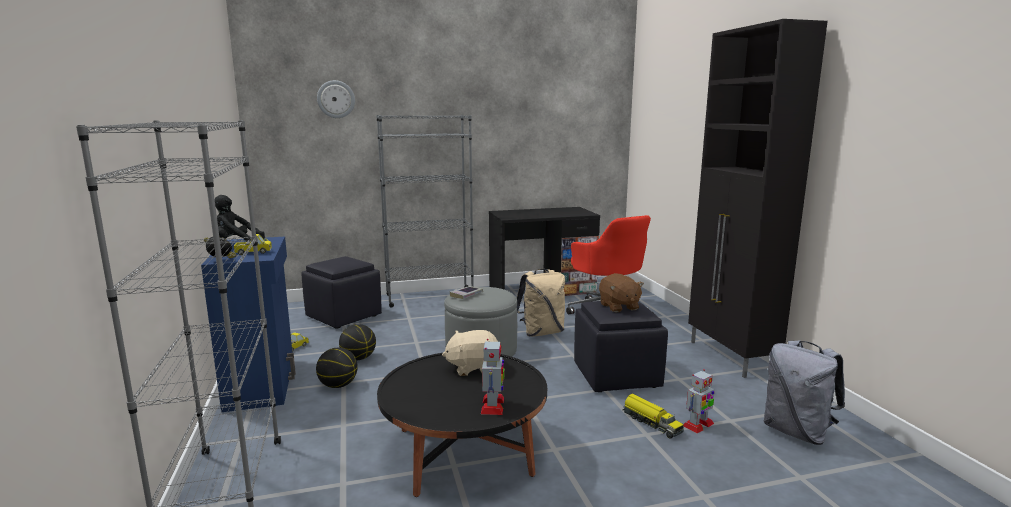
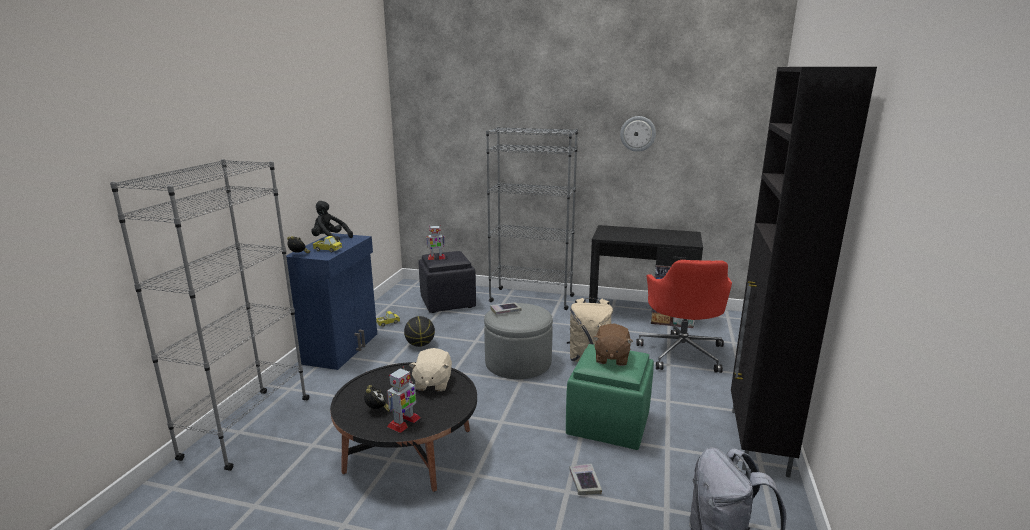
camera: 30 degrees right, 5 degrees up
(336, 99) = (464, 111): wall clock -> wall clock (638, 133)
(338, 385) = (384, 365): basketball -> none
(449, 404) = (377, 410): none -> alarm clock
(473, 368) = (432, 383): beige plush toy -> beige plush toy turned 105 degrees counterclockwise
(617, 375) = (609, 424): black ottoman -> green ottoman
(651, 423) = (584, 482): toy truck -> book
(698, 425) = (627, 501): toy robot -> toy robot (436, 258)

